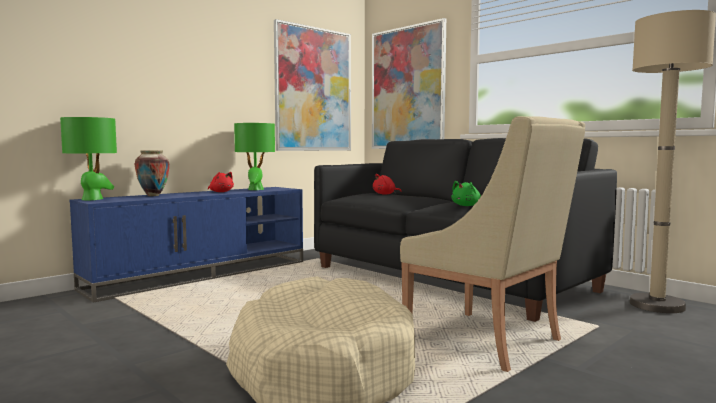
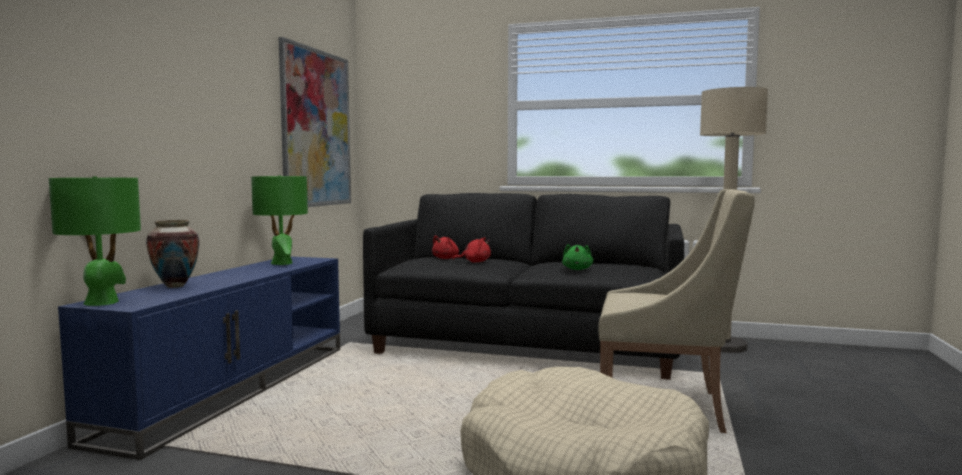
camera: 30 degrees left, 0 degrees up
(221, 192) = (252, 271): red plush toy -> red plush toy (475, 262)
(407, 88) = (423, 130): picture -> none

